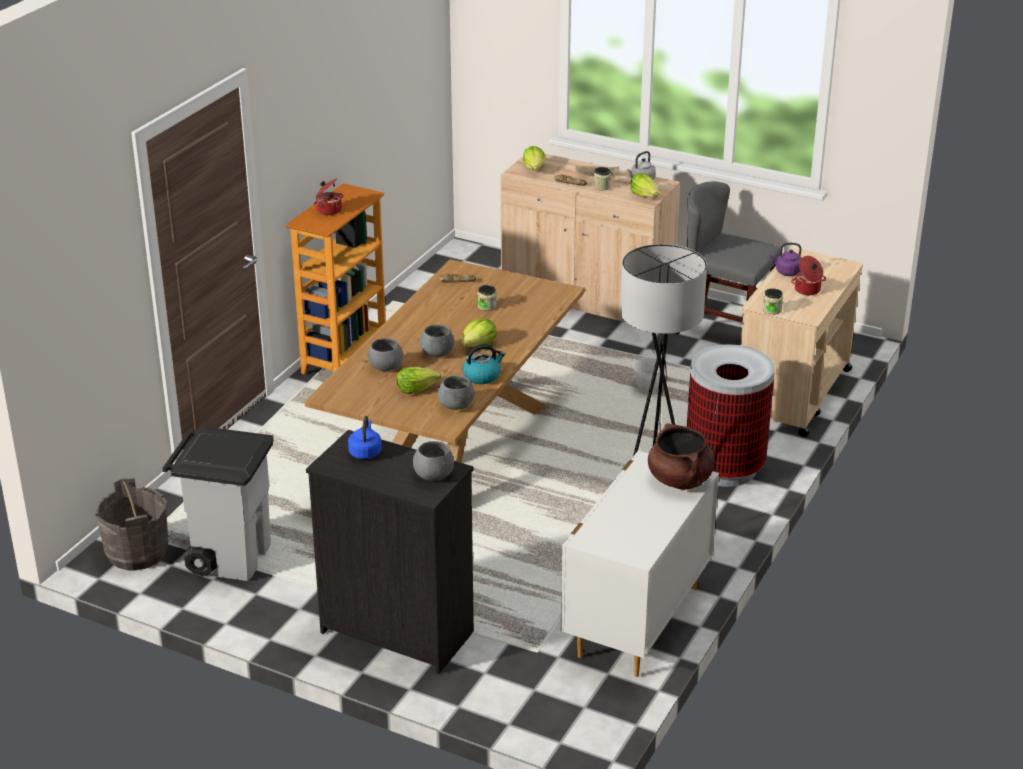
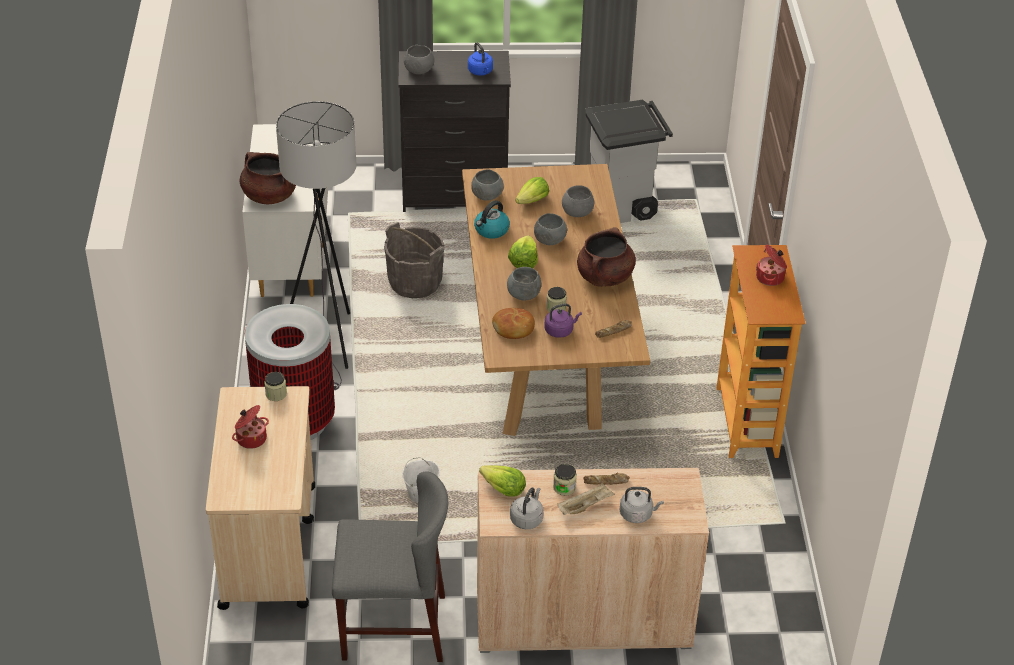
camera: 150 degrees right, 10 degrees up
(137, 553) = (688, 187): grey bucket -> grey bucket (415, 283)
(420, 315) = (605, 277): none -> brown cooking pot
(504, 322) = (524, 295): none -> grey bowl
(534, 168) = (670, 494): lettuce -> none
(536, 303) = (513, 328): none -> bread
(566, 166) = (637, 514): none -> grey kettle
(787, 272) = (285, 460): purple kettle -> purple kettle (560, 330)

